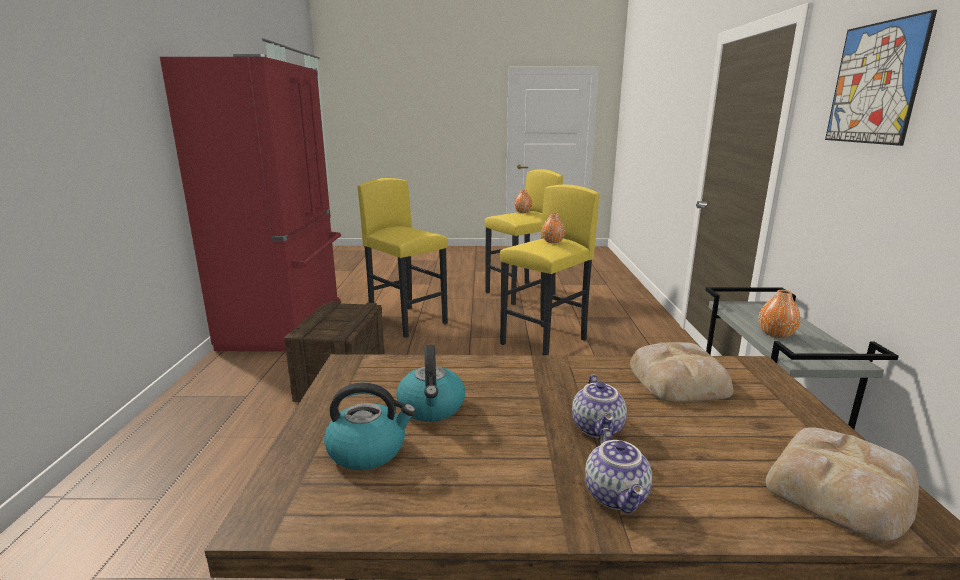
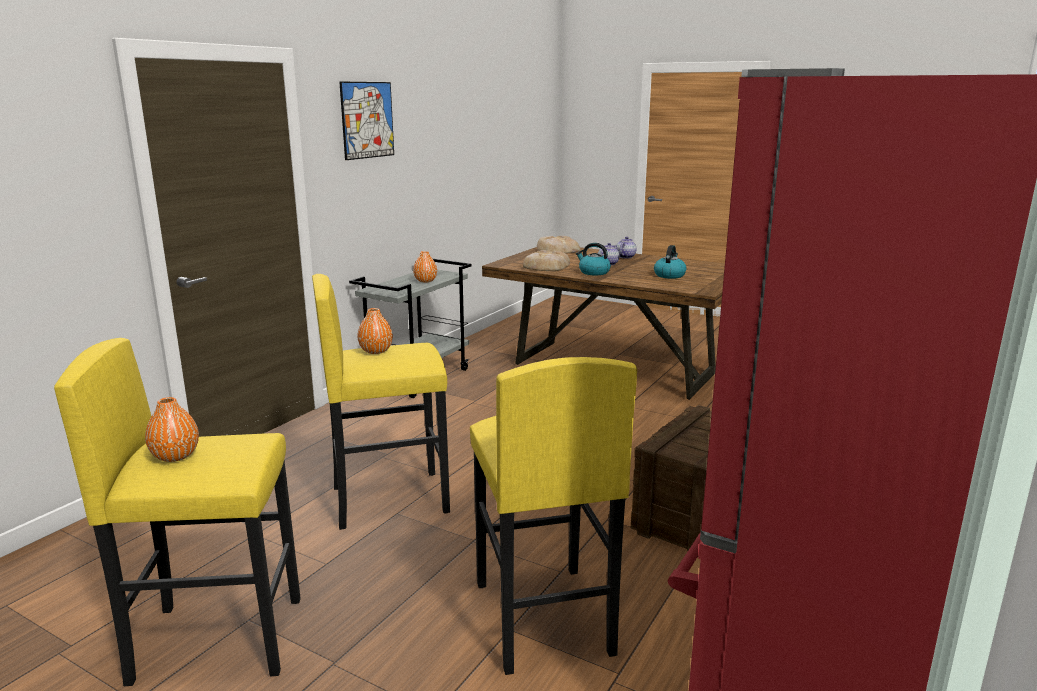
camera: 150 degrees left, 0 degrees up
(368, 450) = (702, 271): kettle -> kettle (593, 272)

